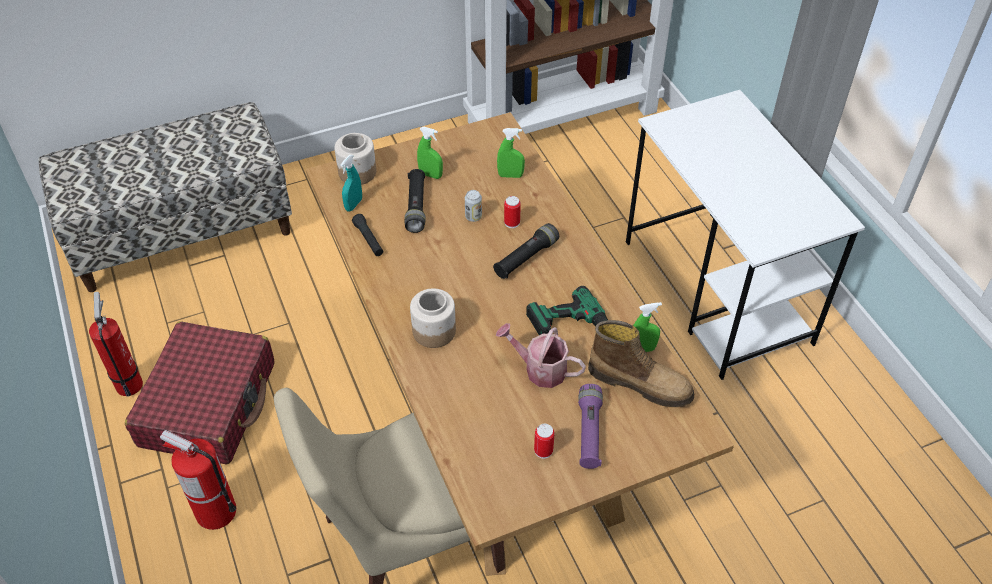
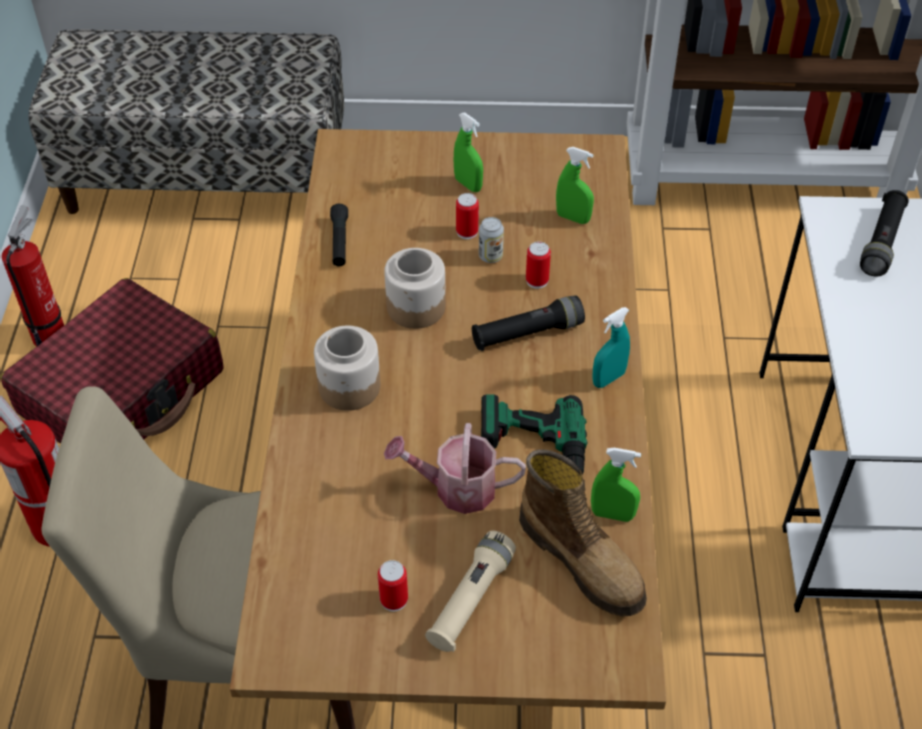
camera: 25 degrees right, 0 degrees up
(353, 204) = (348, 192): turquoise spray bottle -> turquoise spray bottle (608, 379)
(357, 172) = (378, 152): jar -> jar (417, 307)
(416, 207) = (424, 220): black flashlight -> black flashlight (881, 242)
(448, 206) = (467, 232): none -> can
(540, 369) = (456, 488): watering can -> watering can turned 45 degrees counterclockwise
(589, 432) = (470, 599): purple flashlight -> beige flashlight

